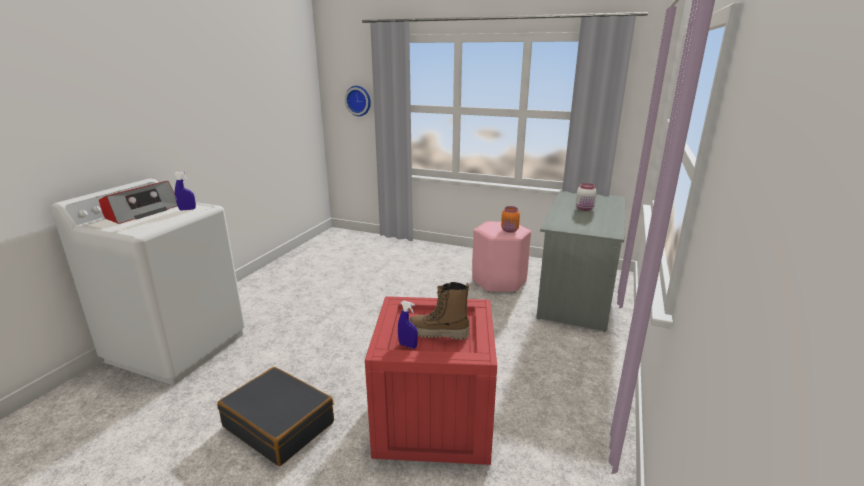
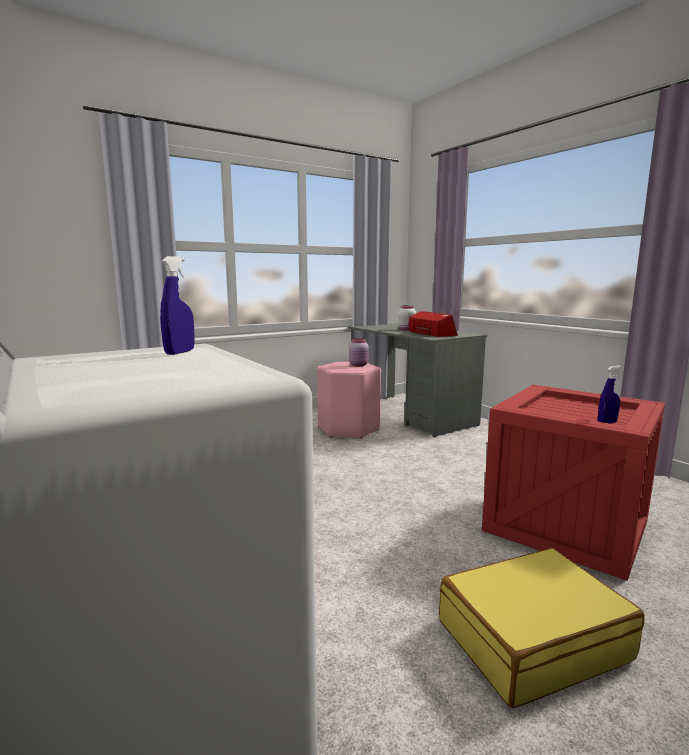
camera: 55 degrees left, 10 degrees down
(142, 212) = (94, 370): radio -> radio (431, 334)
(279, 424) = (531, 639): black suitcase -> yellow suitcase
(359, 100) = (68, 233): wall clock -> none
(438, 334) = (585, 411): boot -> none
(510, 230) = (359, 365): orange jar -> pink jar

